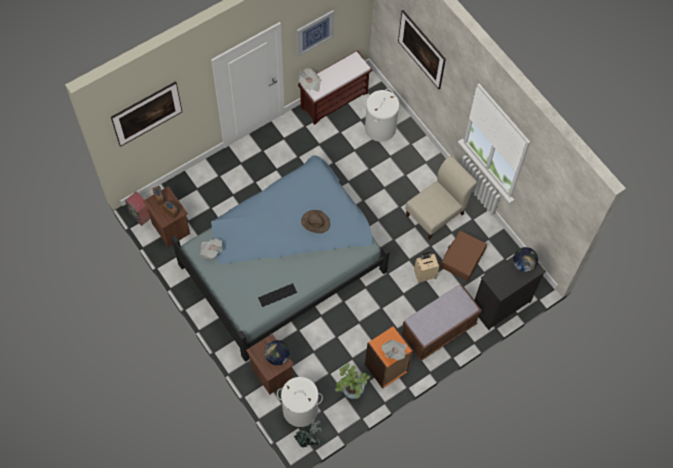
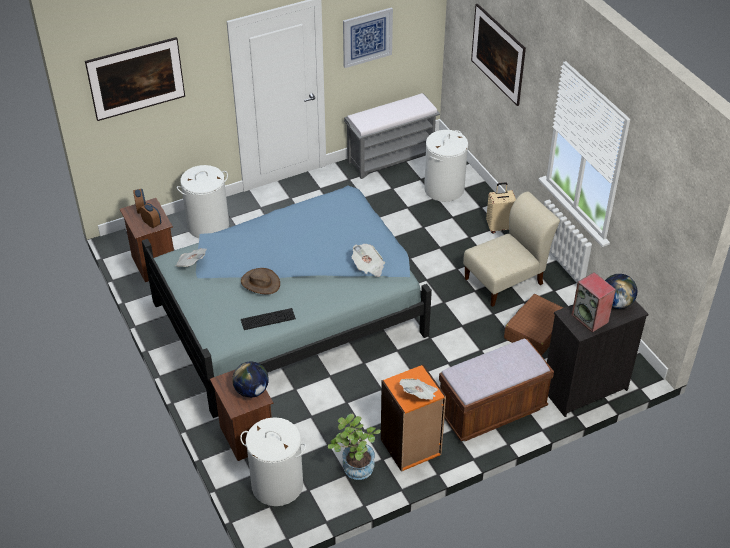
camera: 10 degrees right, 20 degrees down
(141, 215) = (121, 247): speaker -> speaker (590, 318)
(204, 186) = (208, 225): none -> white laundry basket
(309, 440) = (282, 525): potted plant -> none
(310, 84) = (359, 117): newspaper -> newspaper (368, 267)
(315, 222) = (336, 246): brown hat -> brown hat (260, 283)
(334, 100) = (391, 158): brown bench -> grey bench
(425, 274) = (481, 344): beige suitcase -> beige suitcase (499, 227)

